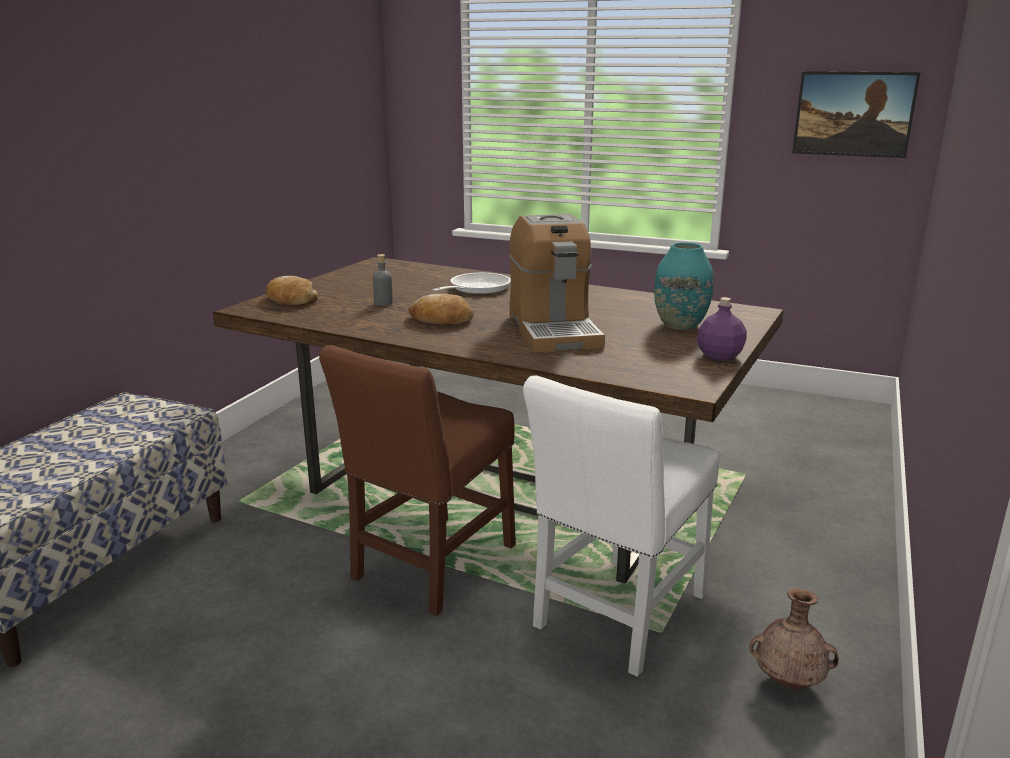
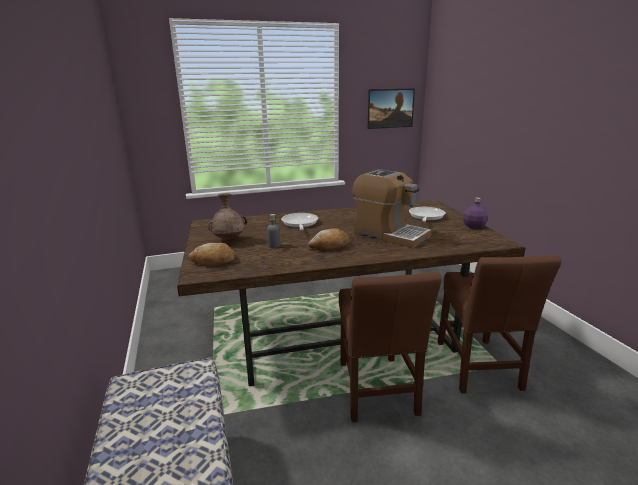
camera: 40 degrees left, 0 degrees up
(618, 616) = (478, 368): white chair -> brown chair
(679, 324) = (425, 217): turquoise vase -> frying pan
(789, 682) = (560, 360): brown vase -> brown vase (229, 240)

